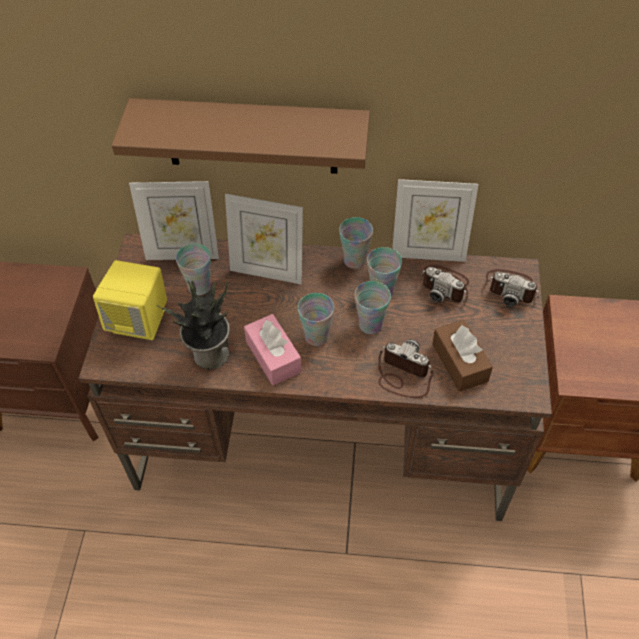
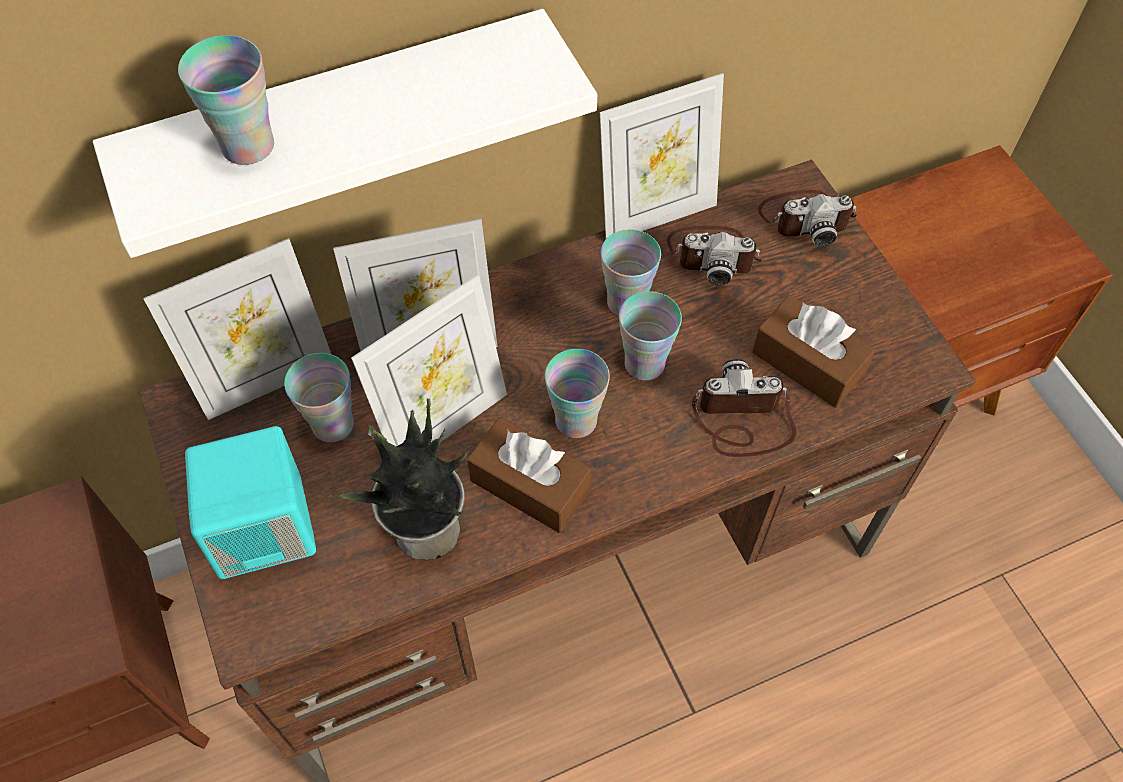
camera: 30 degrees left, 5 degrees up
(140, 321) = (267, 531): yellow speaker -> turquoise speaker
(251, 136) = (341, 129): brown shelf -> white shelf
(251, 309) = (444, 423): none -> picture frame
(273, 356) = (530, 485): pink tissue box -> brown tissue box
(355, 260) = (555, 272): cup -> cup (248, 146)

